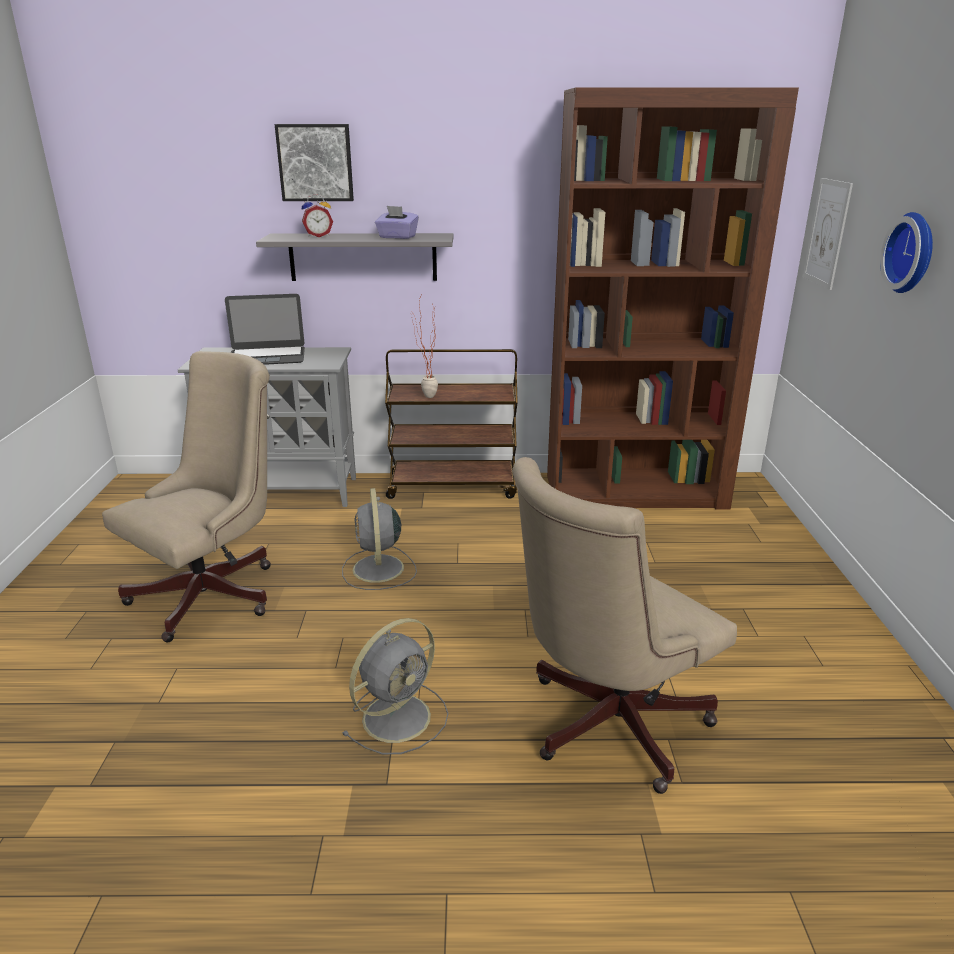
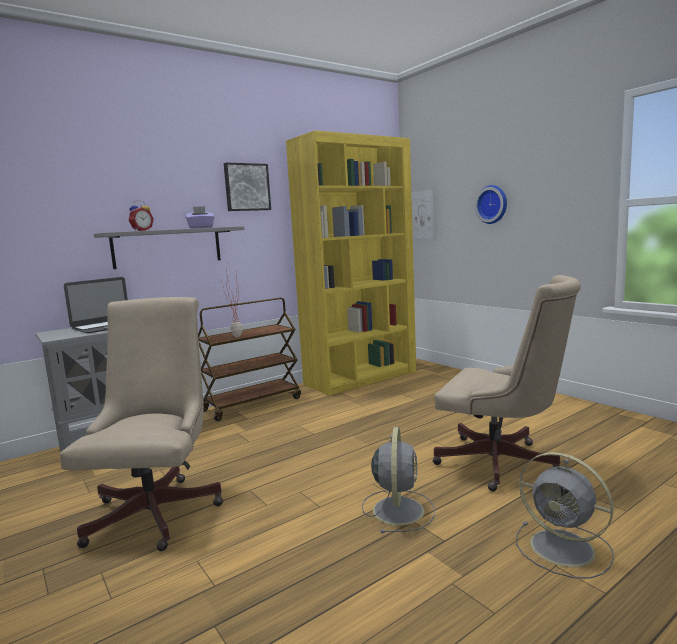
camera: 35 degrees left, 15 degrees down
(315, 163) = (129, 181): picture -> picture (246, 187)
(378, 570) = (268, 454): grey fan -> grey fan (565, 549)
(606, 726) = (503, 464): beige office chair -> beige office chair turned 75 degrees counterclockwise
(635, 492) = (361, 378): brown bookcase -> yellow bookcase

